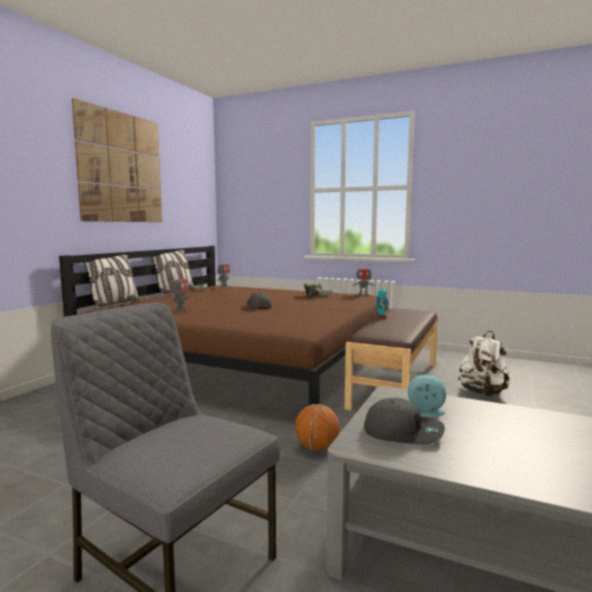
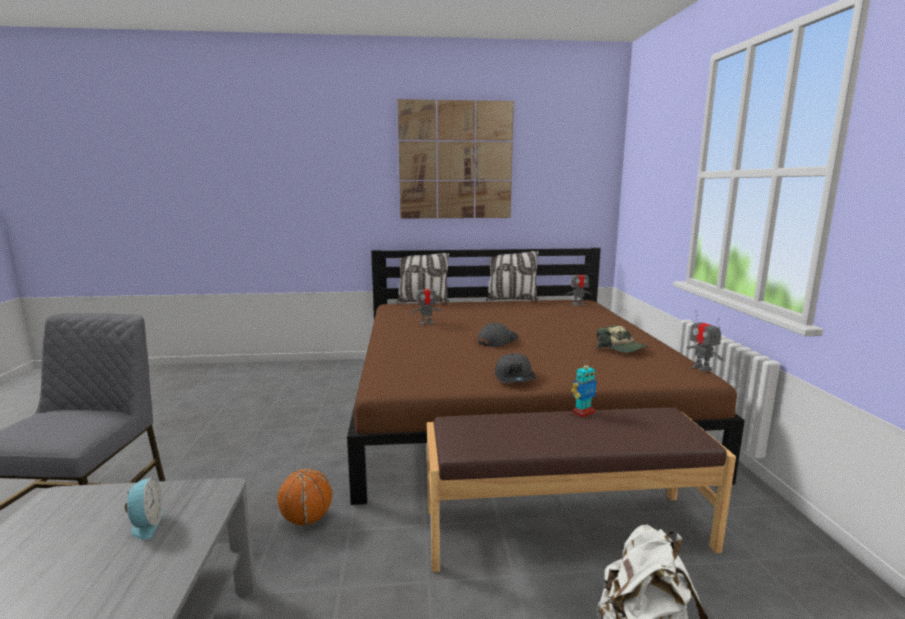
camera: 60 degrees right, 5 degrees up
(403, 432) = (85, 519): grey cap -> grey cap (515, 377)

